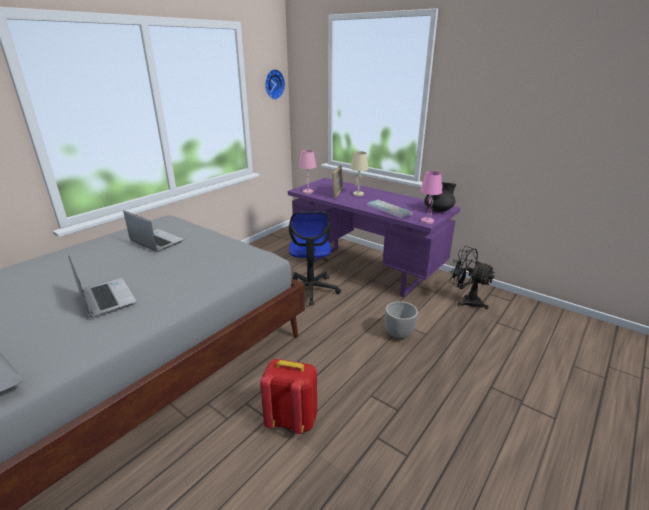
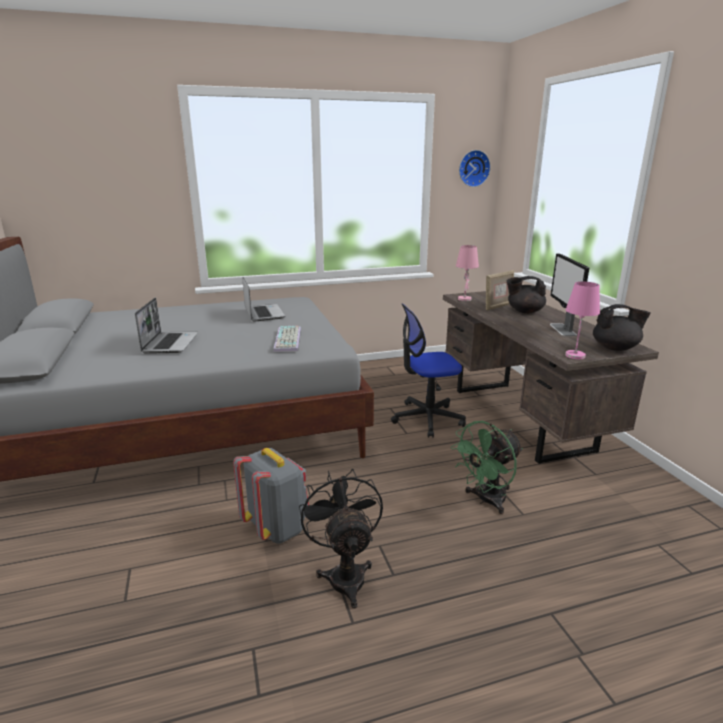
camera: 35 degrees right, 5 degrees down
(291, 420) = (277, 528): red backpack -> grey backpack
(310, 290) = (427, 418): office chair -> office chair turned 45 degrees clockwise
(358, 194) = (524, 311): beige table lamp -> black teapot
(366, 269) = (521, 418): purple desk -> brown desk
(389, 209) = (541, 333): keyboard -> keyboard (289, 340)
(397, 203) = (562, 329): none -> monitor
(399, 334) = (486, 500): planter -> green fan
(466, 300) = (635, 500): black fan -> black fan (345, 574)

